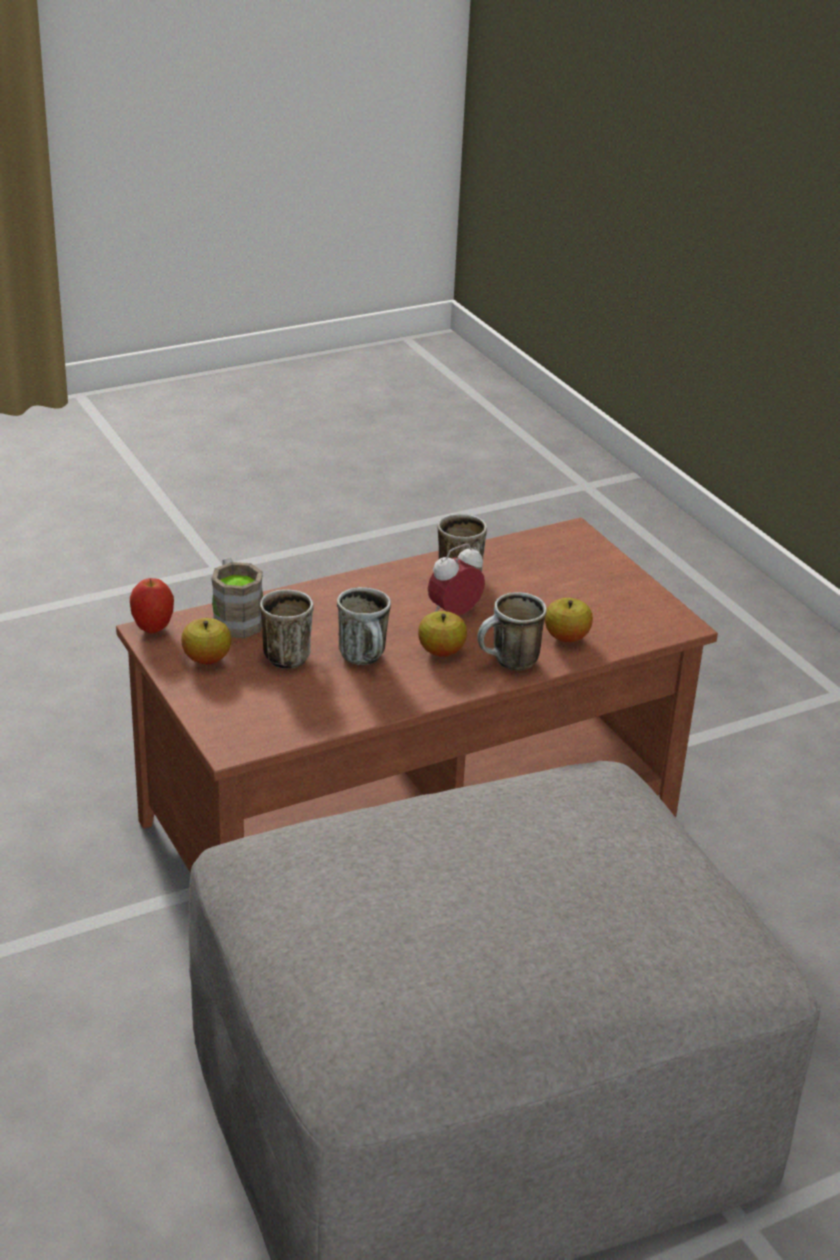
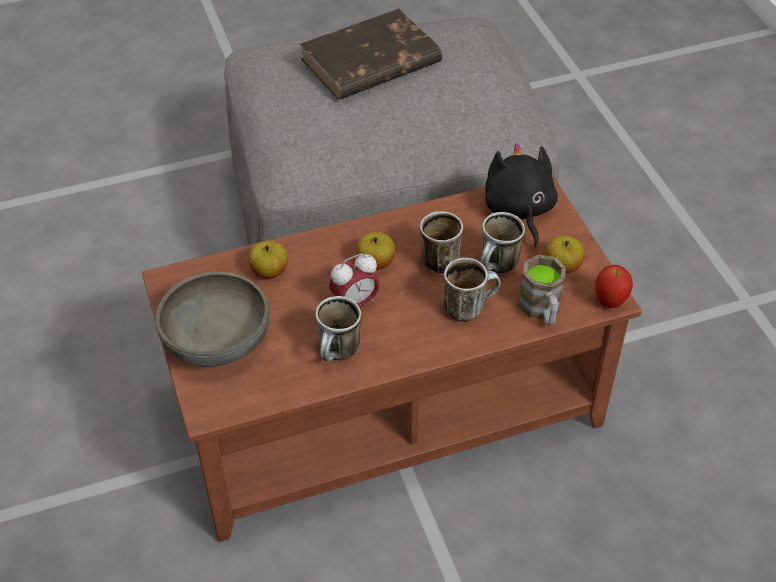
camera: 170 degrees left, 15 degrees up
(261, 716) = (519, 211): none -> black plush toy
(509, 664) = (325, 247): mug -> mug (469, 307)
(532, 908) = (369, 62): none -> brown book
(594, 578) = (216, 340): none -> grey bowl

